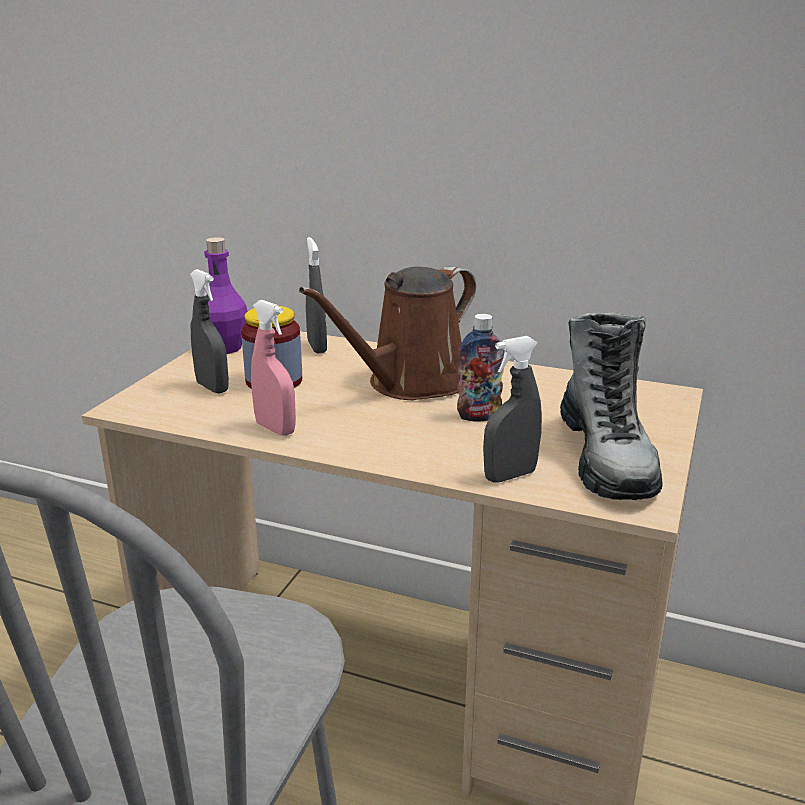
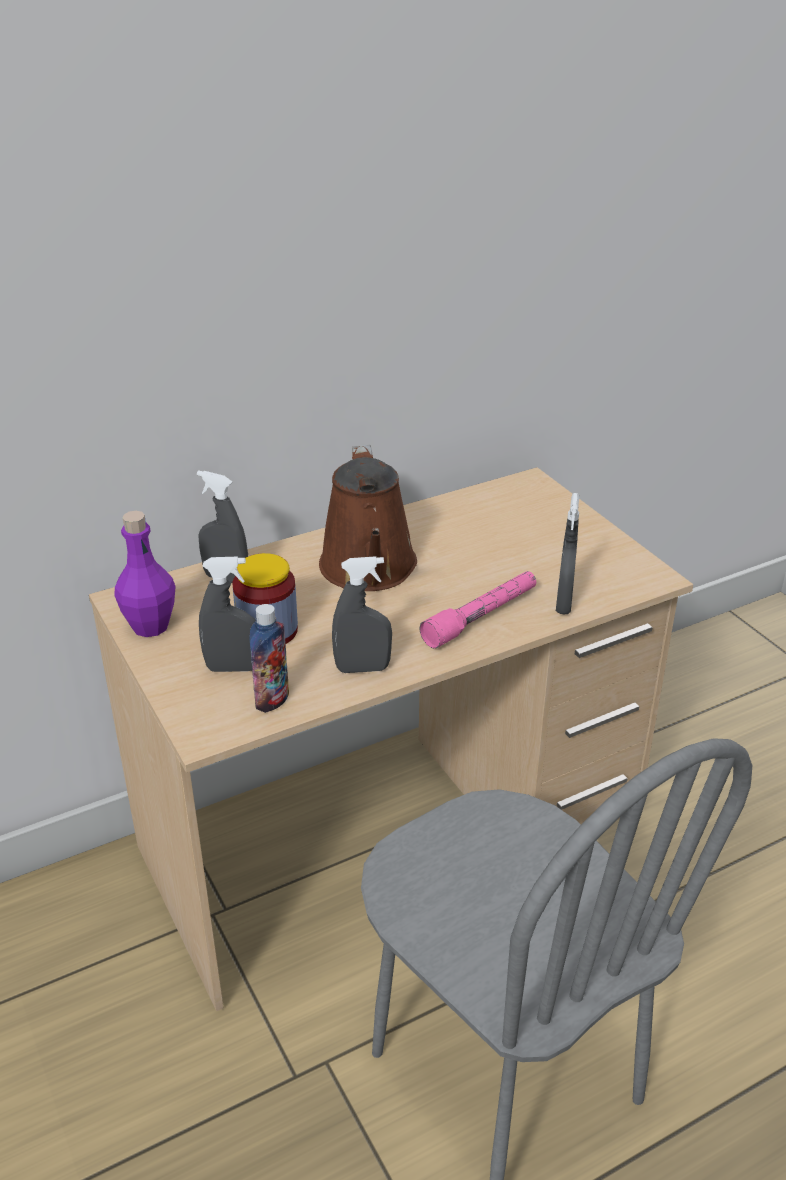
camera: 50 degrees left, 10 degrees up
(275, 429) = (362, 668): pink spray bottle -> grey spray bottle
(422, 447) = (481, 617): none -> pink flashlight
(479, 416) = (463, 570): bottle -> bottle (272, 699)
(606, 457) = (583, 555): boot -> none

